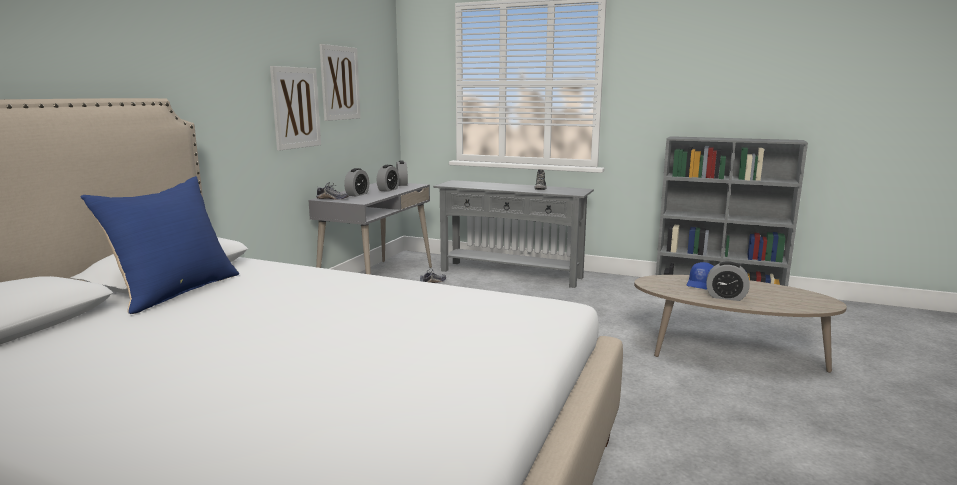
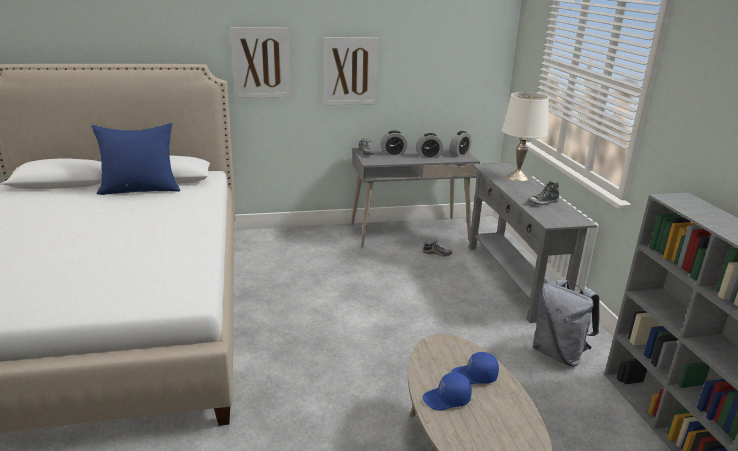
camera: 55 degrees right, 10 degrees up
(340, 83) = (413, 50): picture -> picture (261, 63)
(483, 184) = (517, 177): none -> white table lamp
(621, 292) = (559, 354): none -> grey backpack
(726, 297) = (447, 399): alarm clock -> blue cap

